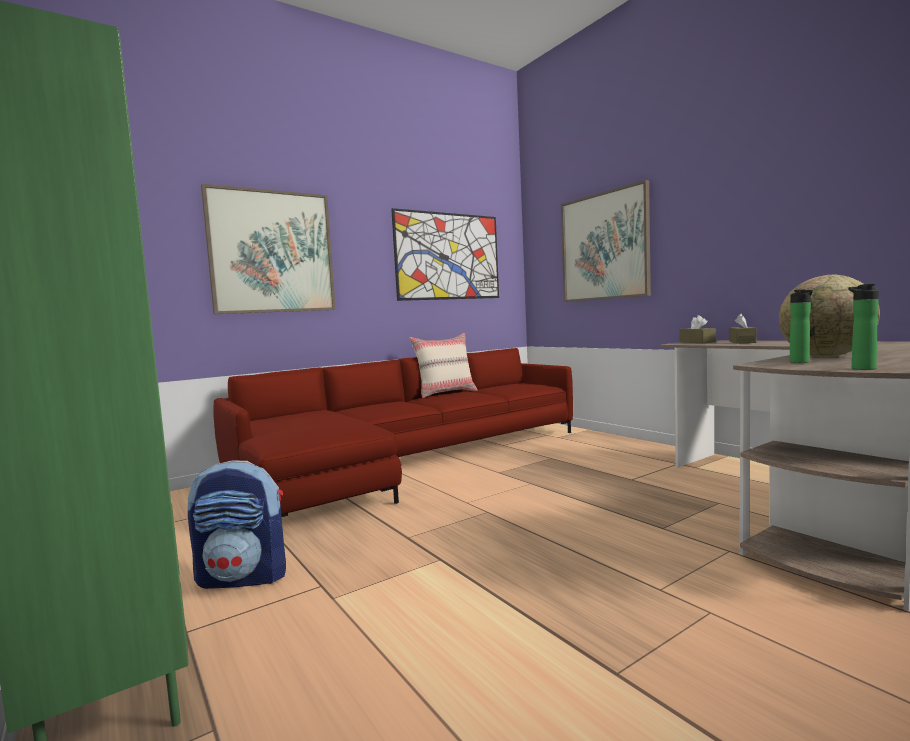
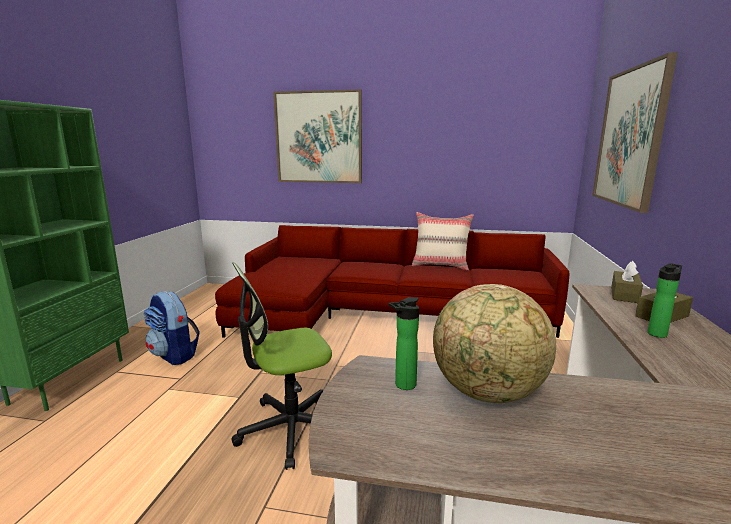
camera: 45 degrees right, 10 degrees up
(448, 256) = (480, 136): picture -> none
(547, 549) = (289, 429): none -> office chair
(861, 368) = (344, 429): bottle -> bottle (658, 333)

